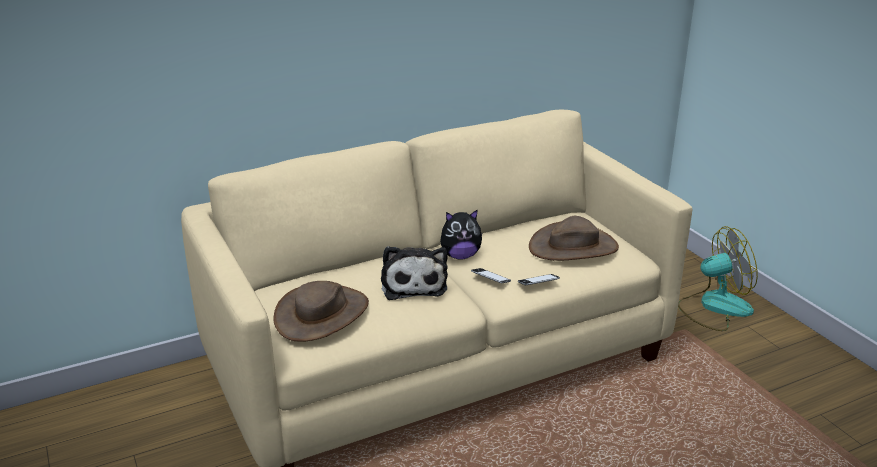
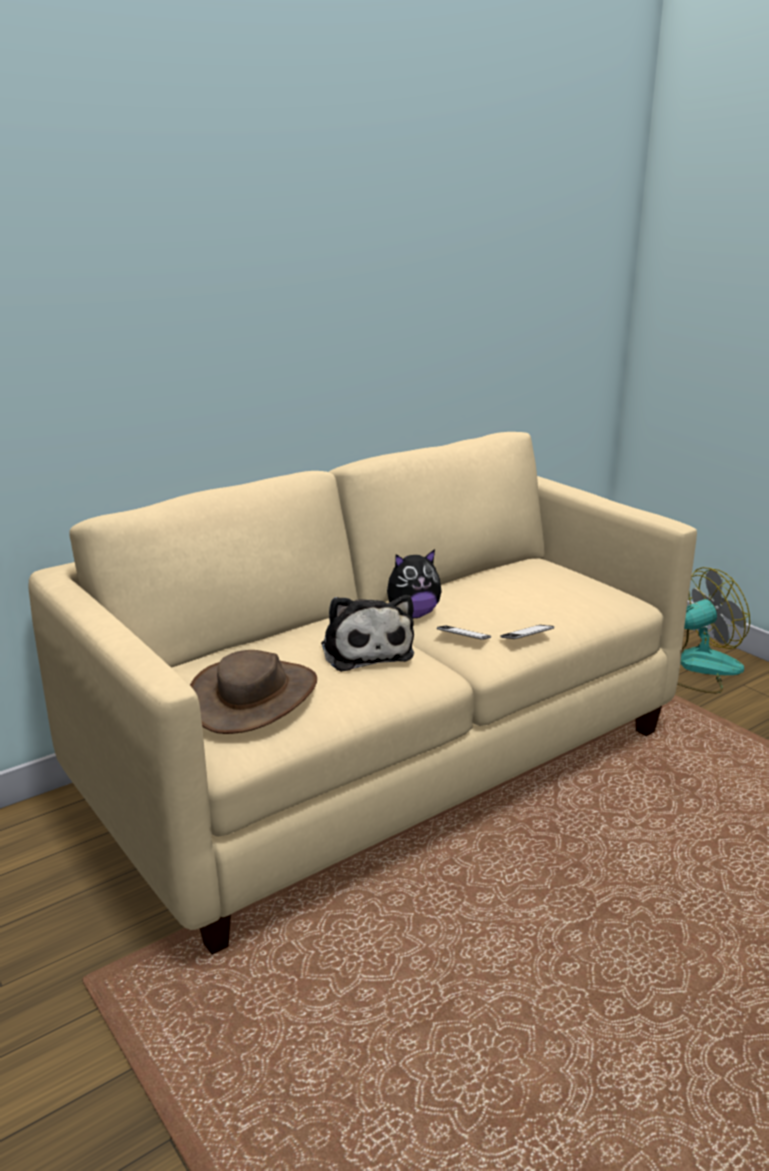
camera: 10 degrees left, 5 degrees down
(573, 247) = (552, 593): brown hat -> none

